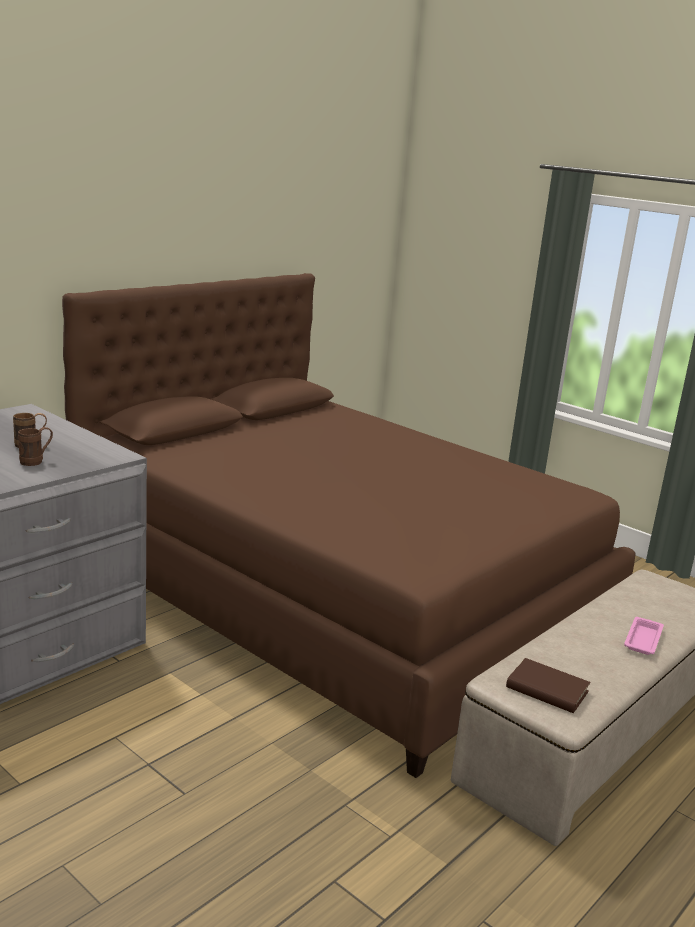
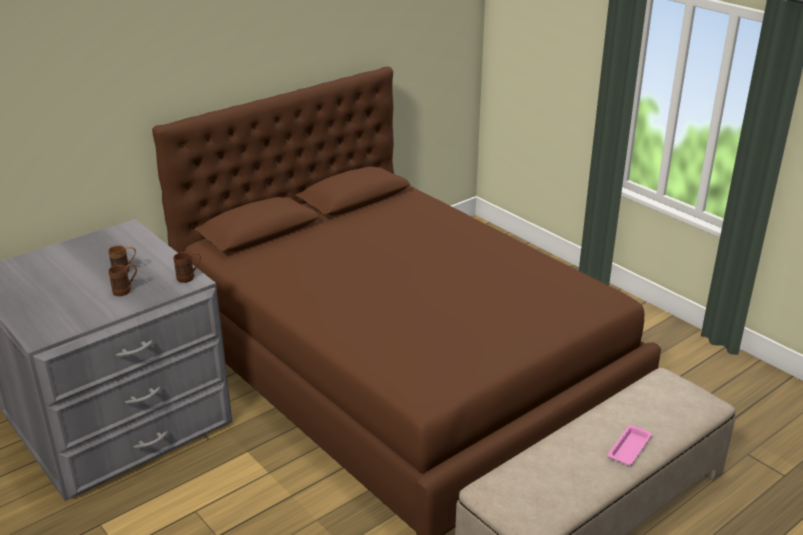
camera: 10 degrees right, 10 degrees up
(113, 452) = (189, 278): none -> brown mug
(547, 690) = (524, 500): brown book -> none

